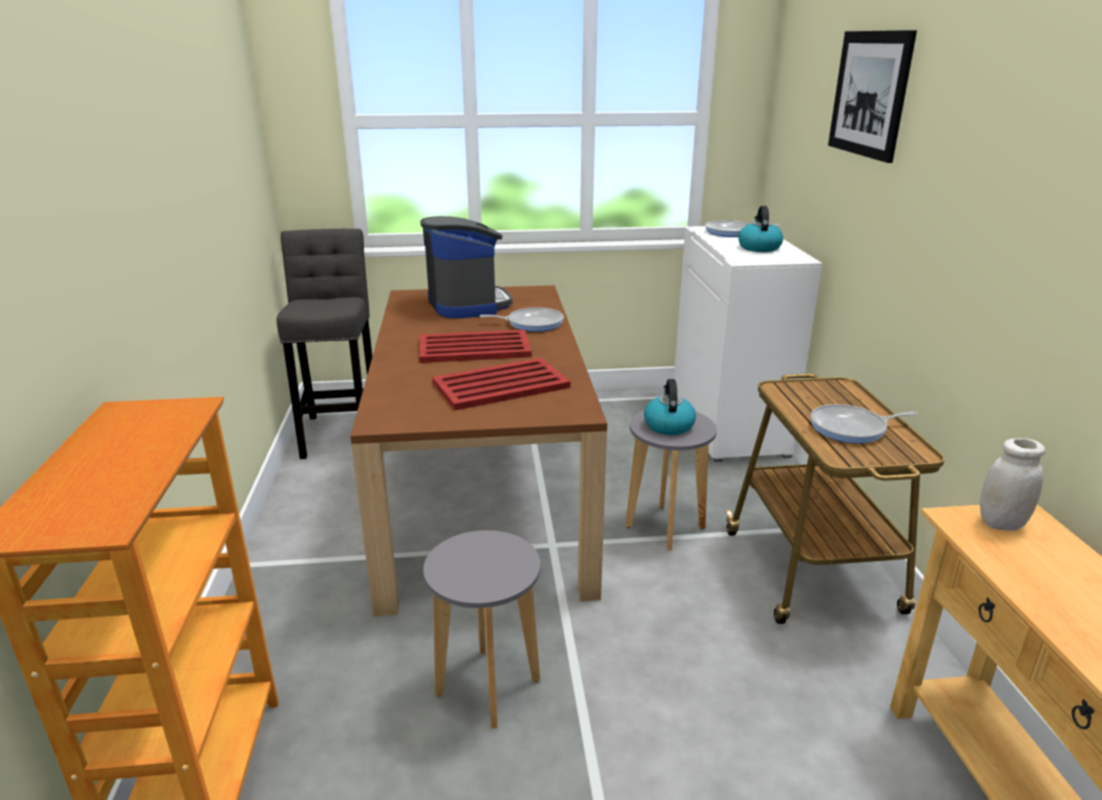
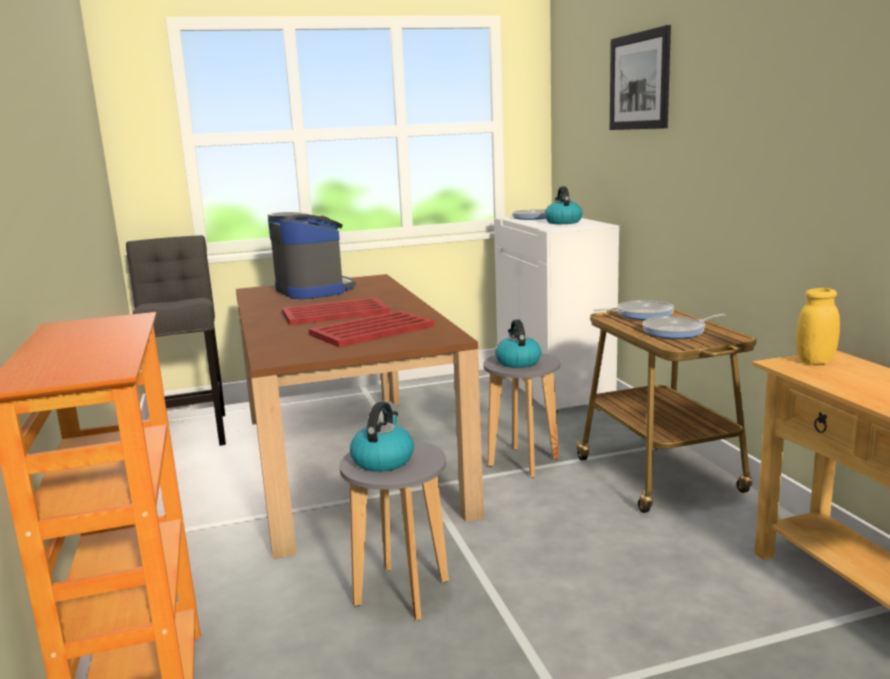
camera: 10 degrees left, 10 degrees down
(471, 562) = (383, 460): none -> kettle
(532, 323) = (379, 295): frying pan -> frying pan (641, 314)
(1001, 523) = (815, 361): white jar -> yellow jar

